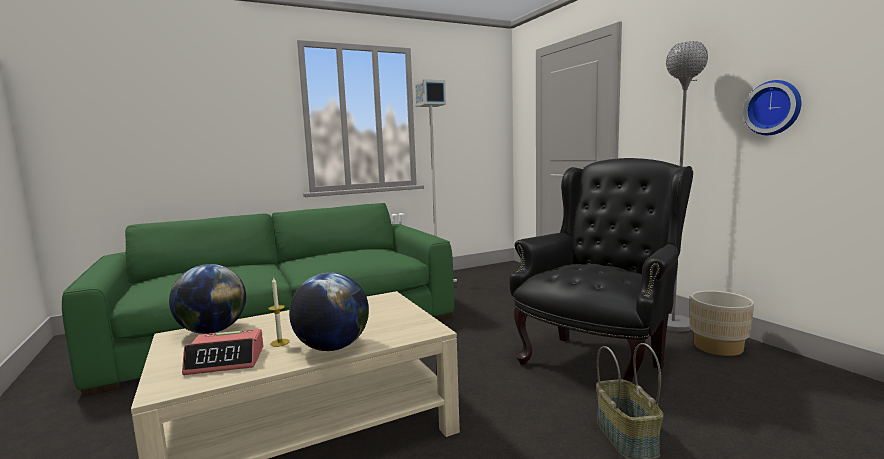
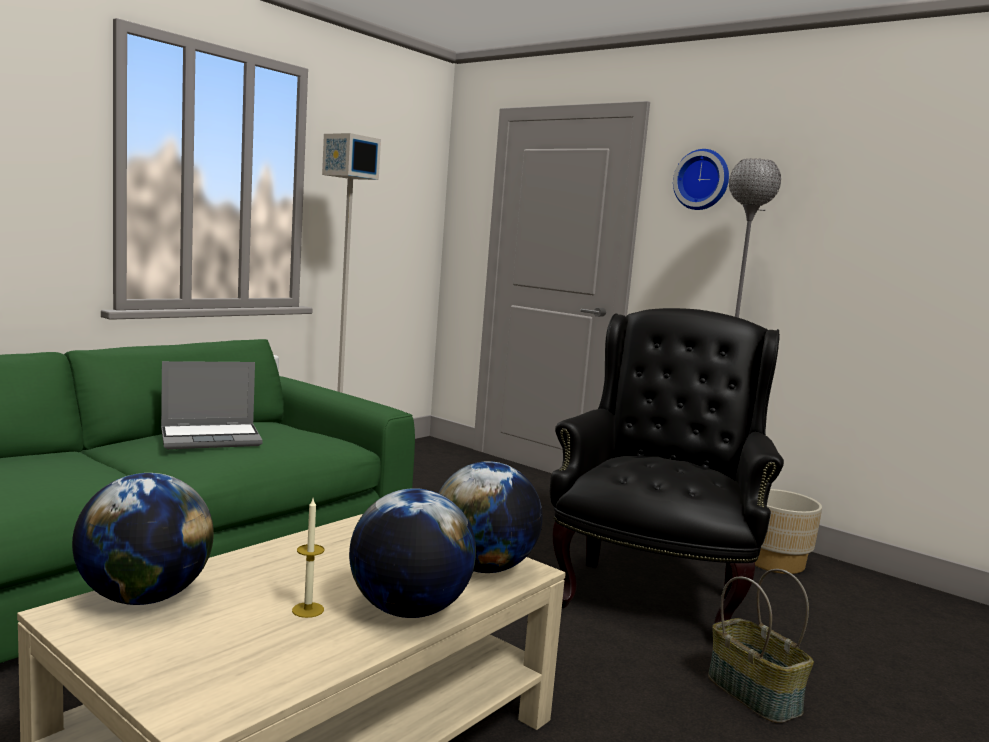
camera: 25 degrees left, 0 degrees up
(226, 361) = (251, 651): alarm clock -> none
(333, 256) = (212, 438): none -> laptop
(406, 327) = (483, 568): none -> globe
(773, 108) = (850, 261): wall clock -> wall clock (702, 180)

